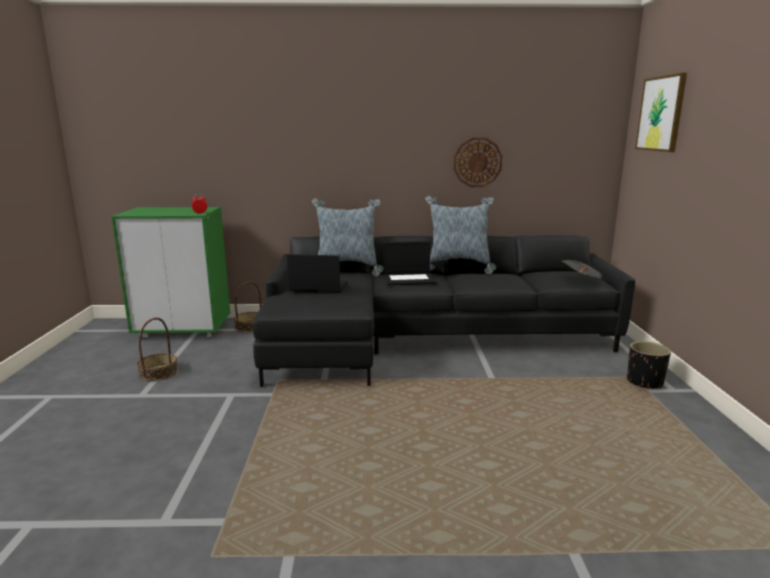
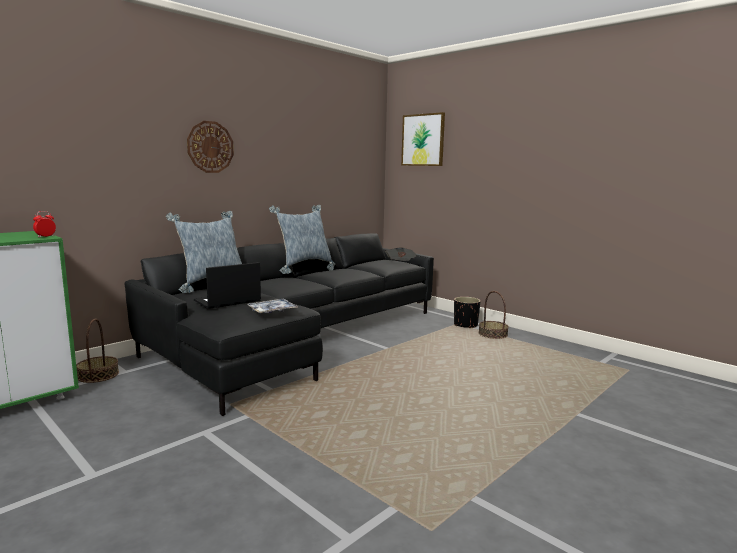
camera: 45 degrees left, 5 degrees down
(158, 372) = (66, 449): basket -> basket (492, 334)
(325, 305) = (272, 311): none -> tray
(409, 279) = (286, 282): laptop -> none
(477, 162) = (297, 175): wall clock -> wall clock (210, 147)

